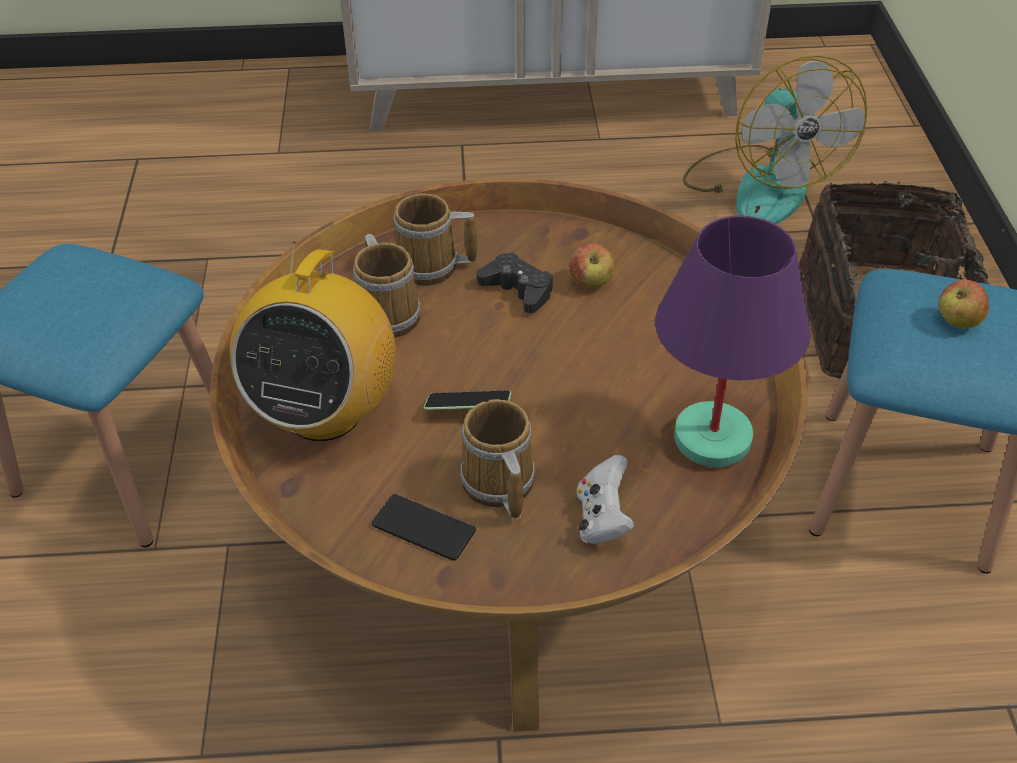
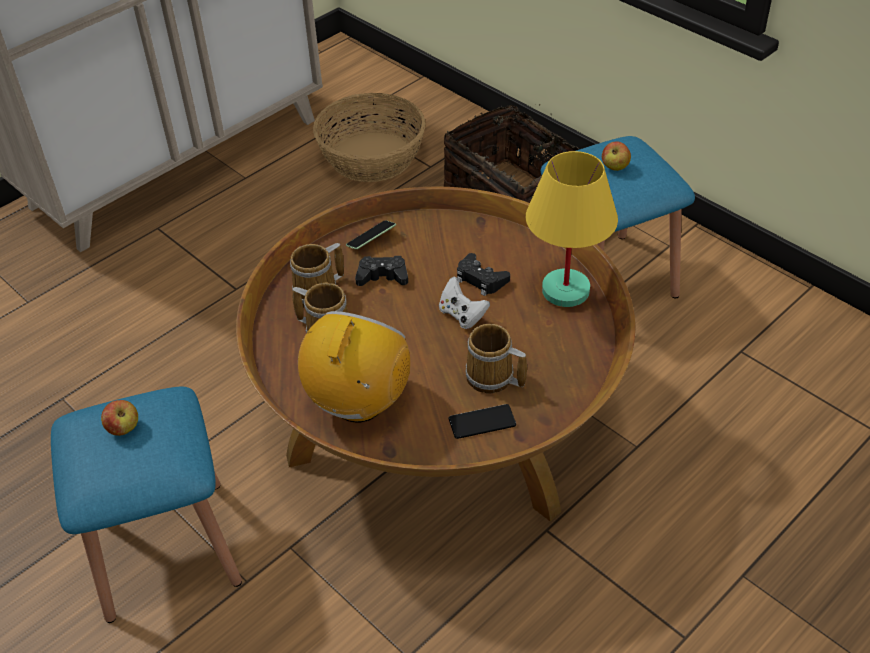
camera: 40 degrees left, 0 degrees up
(324, 412) = (359, 403): radio -> radio turned 135 degrees counterclockwise
(468, 409) = (432, 352): phone -> phone (371, 240)
(591, 282) = (416, 249): apple -> apple (124, 428)
(602, 518) = (558, 360): white game controller -> white game controller (462, 315)
(625, 360) = (481, 279): none -> black game controller
(713, 439) = (566, 290): purple table lamp -> yellow table lamp
(761, 185) = (372, 156): fan -> basket

